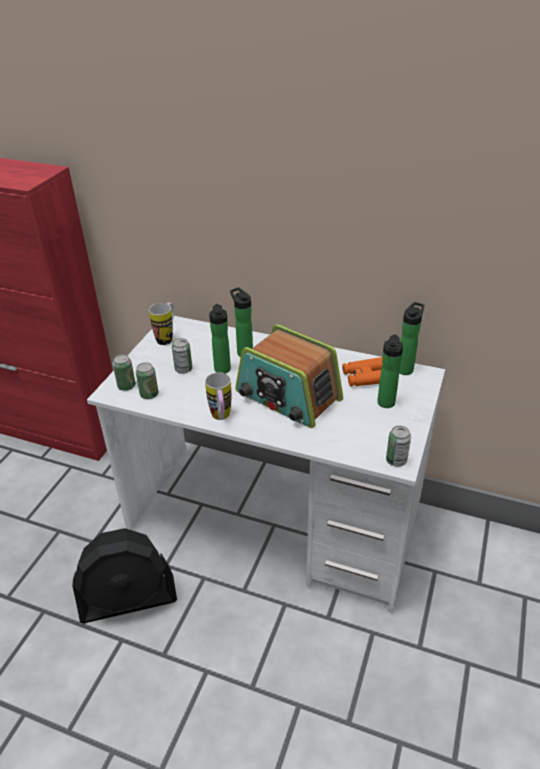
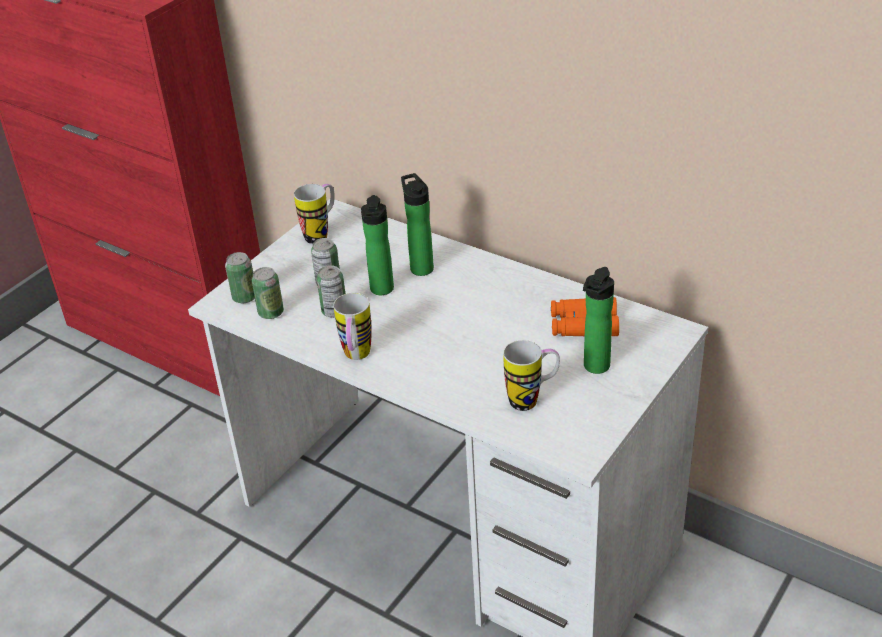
camera: 15 degrees right, 0 degrees up
(129, 599) = (225, 599): black fan -> none
(288, 397) = (459, 339): radio -> none
(353, 431) = (532, 400): none -> mug
(396, 460) = (576, 449): can -> can (334, 311)
(406, 368) = (648, 319): bottle -> none

